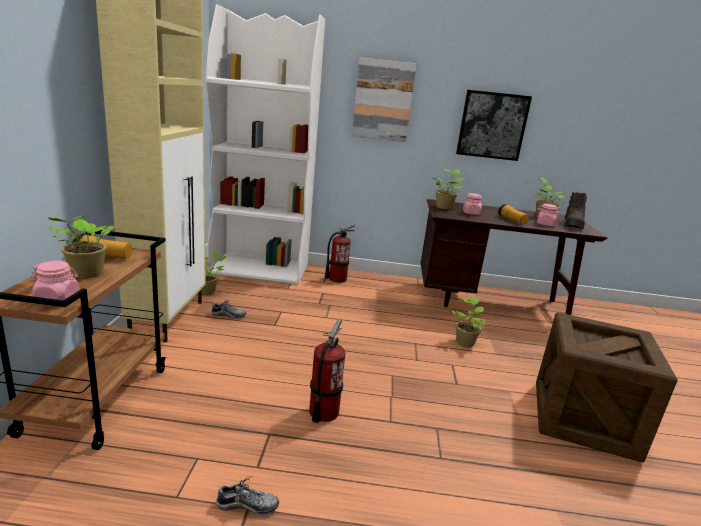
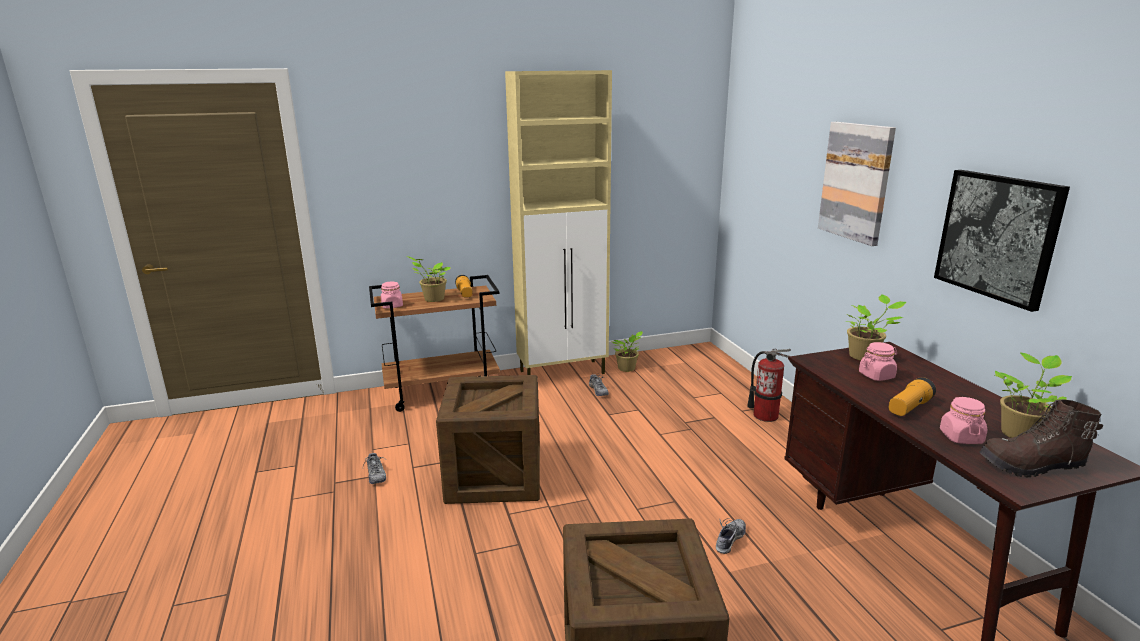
camera: 70 degrees right, 0 degrees up
(260, 269) = (714, 372): white bookcase -> none
(323, 412) = (494, 476): fire extinguisher -> crate
(465, 341) = (729, 540): potted plant -> shoe

